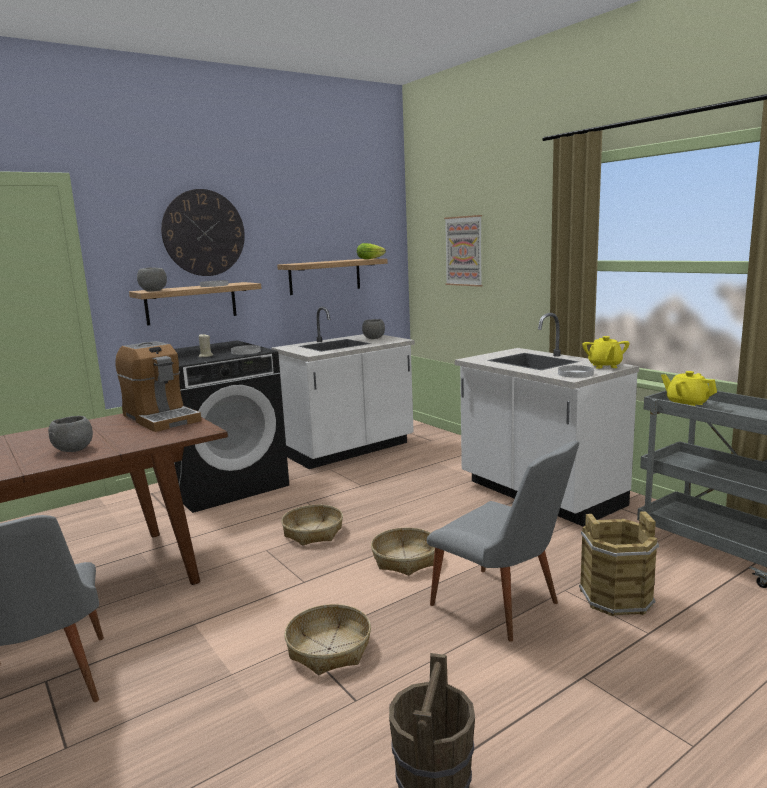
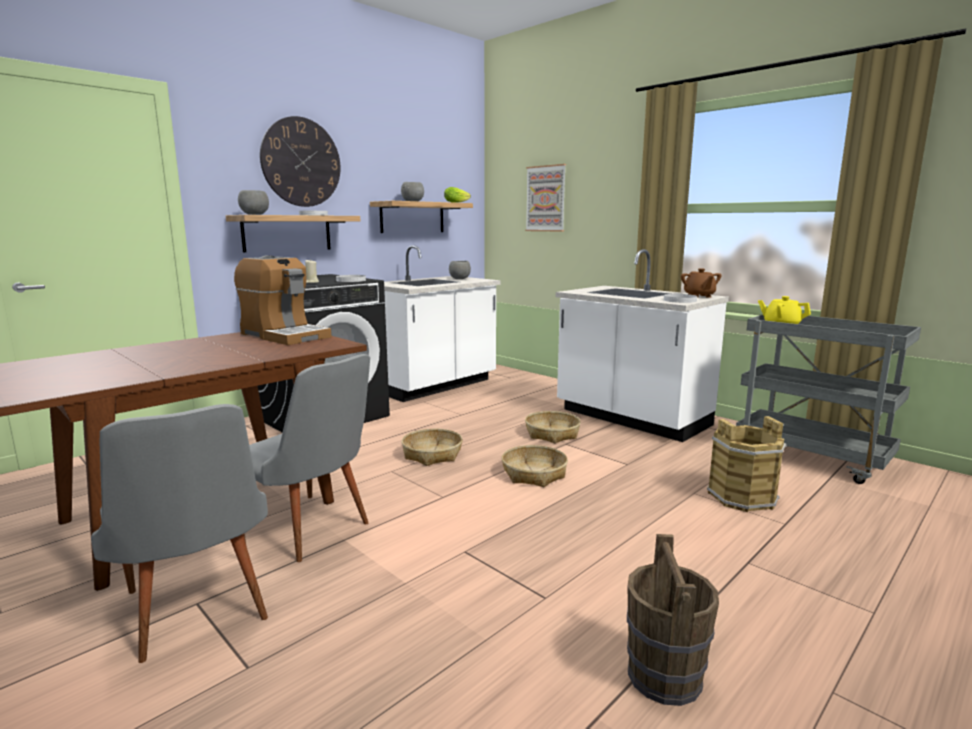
camera: 10 degrees left, 0 degrees up
(74, 449) = (207, 359): grey bowl -> grey bowl (413, 201)
(328, 649) = (496, 554): basket -> basket (552, 434)
(504, 608) = (647, 510): grey chair -> grey chair (310, 531)
(604, 366) = (699, 296): yellow teapot -> brown teapot

